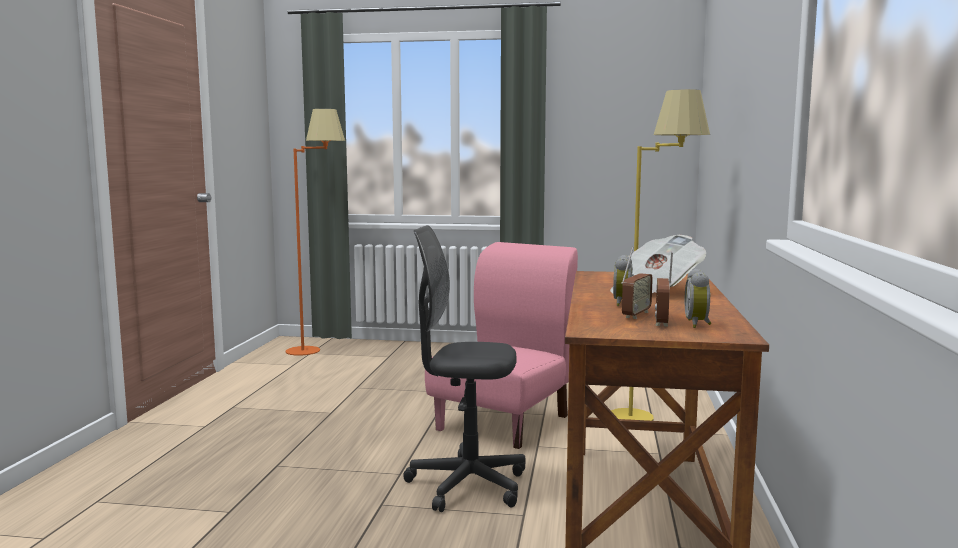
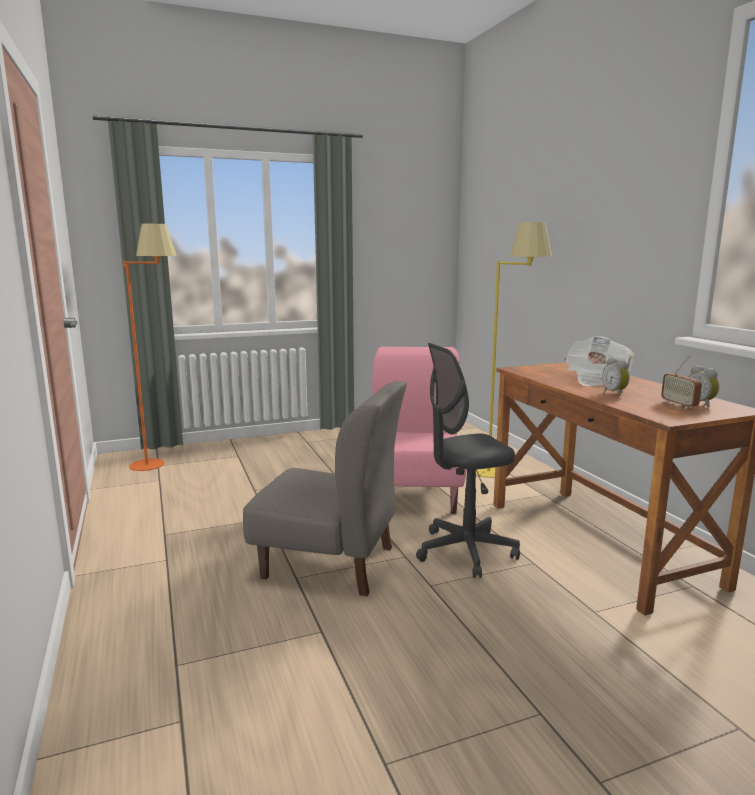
camera: 30 degrees left, 5 degrees up
(324, 461) = (330, 562): none -> grey chair
(636, 315) = (650, 401): radio -> none

